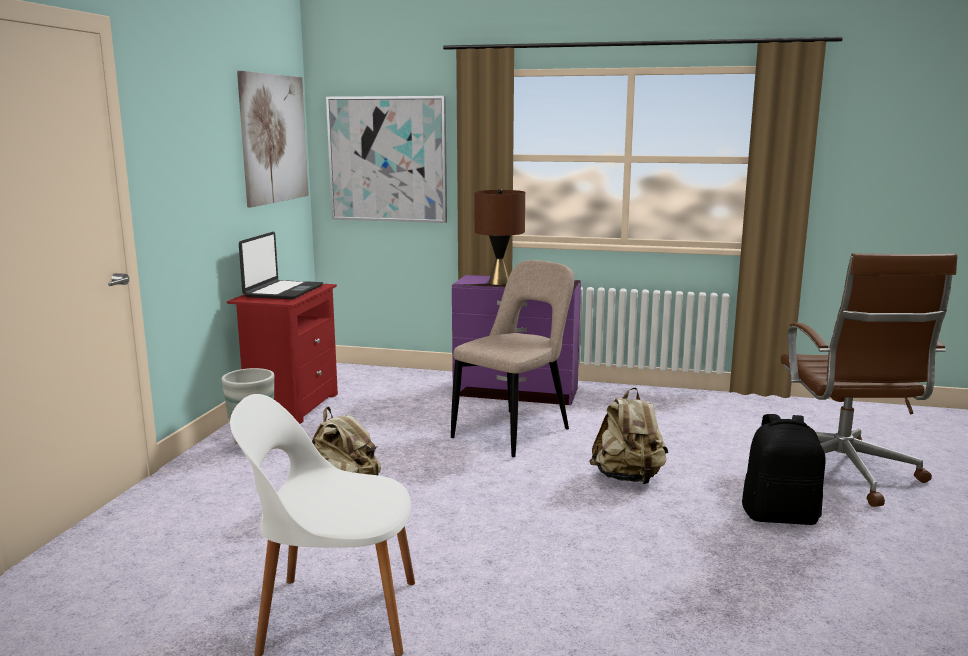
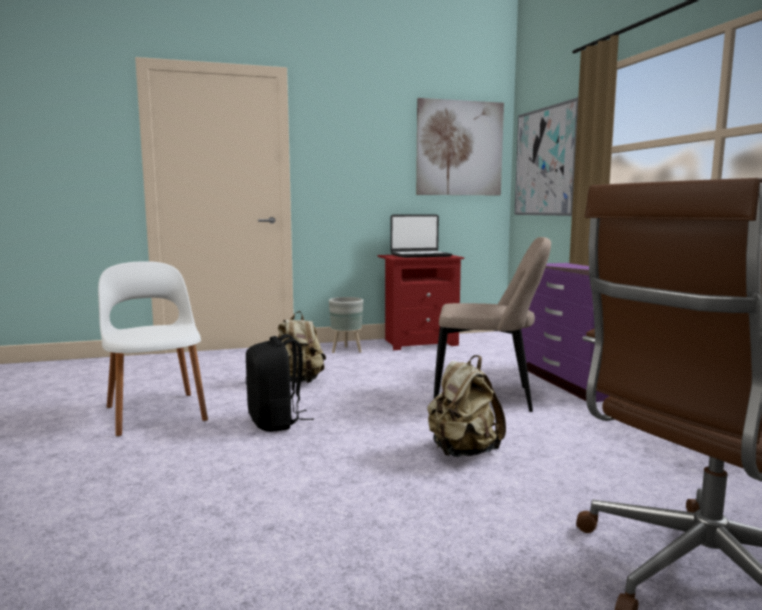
camera: 60 degrees right, 5 degrees down
(499, 282) = (562, 267): brown table lamp -> none
(780, 516) = (484, 543): black backpack -> black backpack (276, 422)

